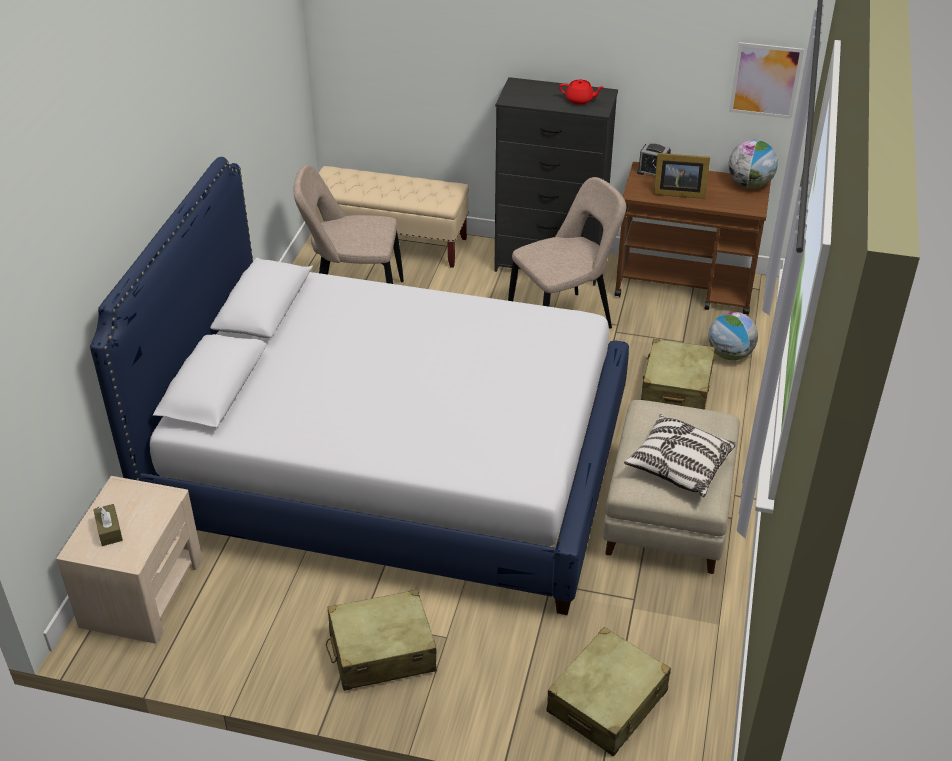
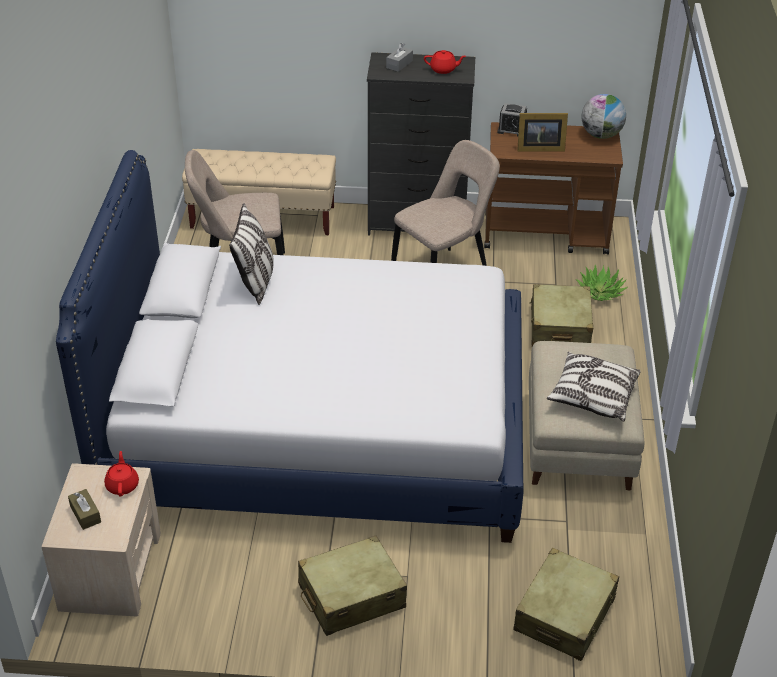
camera: 10 degrees left, 0 degrees up
(155, 504) = (122, 485): none -> red teapot
(341, 306) = (256, 281): none -> pillow
(534, 91) = (399, 64): none -> grey tissue box
(729, 354) = (600, 292): globe -> potted plant
(765, 80) = (610, 39): picture -> none

